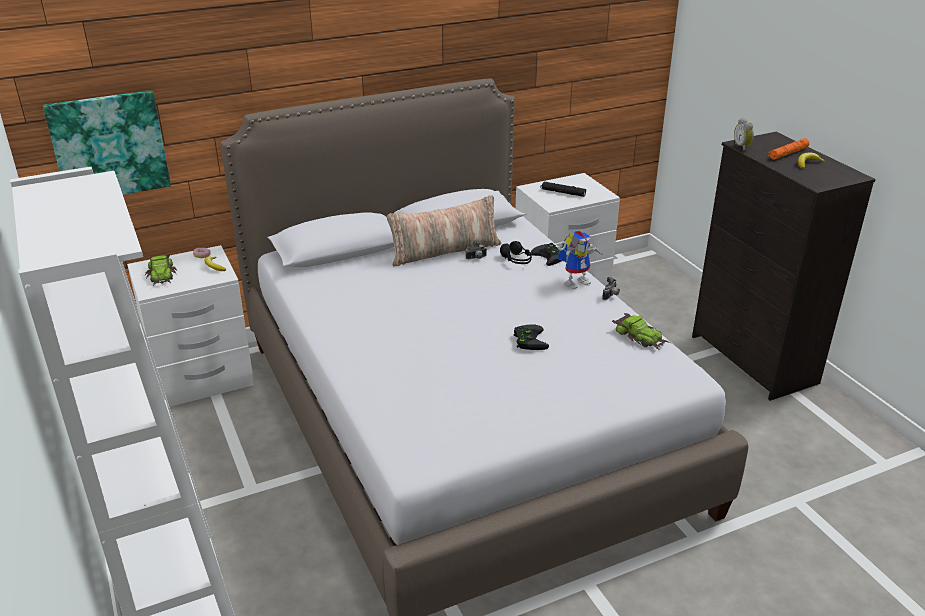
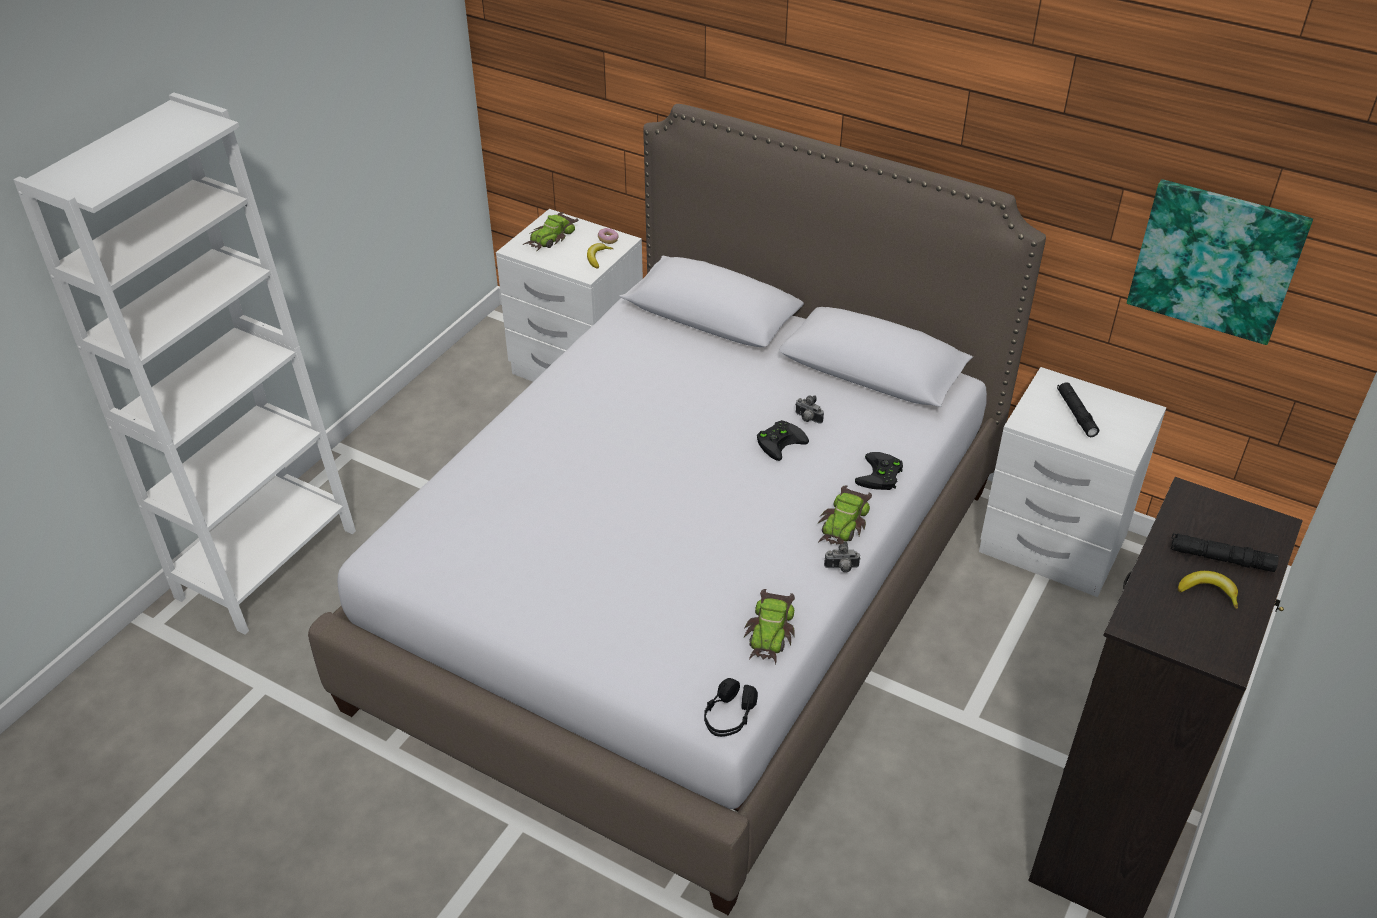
camera: 55 degrees right, 10 degrees up
(109, 146) = (551, 76): picture -> picture (1216, 260)
(444, 251) = (794, 388): pillow -> none
(516, 260) = (839, 452): black headphones -> black headphones (729, 716)
(528, 339) = (672, 539): black game controller -> black game controller (780, 441)
(576, 281) = (844, 524): toy robot -> toy car
(742, 147) = (1182, 503): alarm clock -> none
(788, 153) = (1220, 558): orange flashlight -> black flashlight

